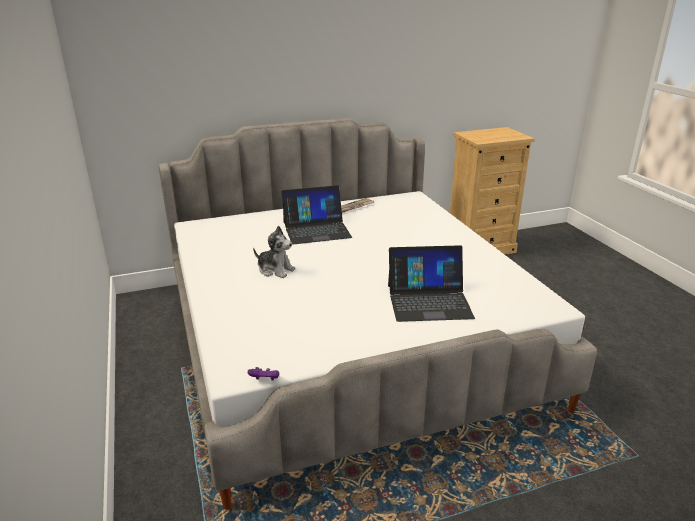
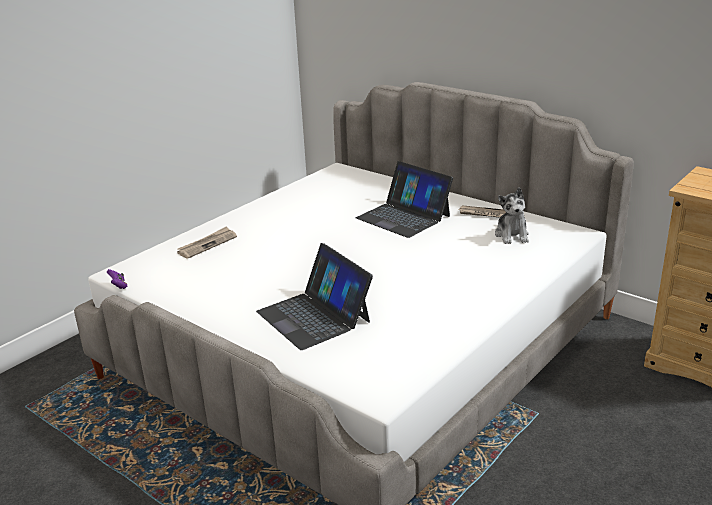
camera: 60 degrees right, 0 degrees up
(242, 314) = (207, 244): none -> newspaper
(275, 270) = (295, 229): plush toy -> plush toy (512, 235)

